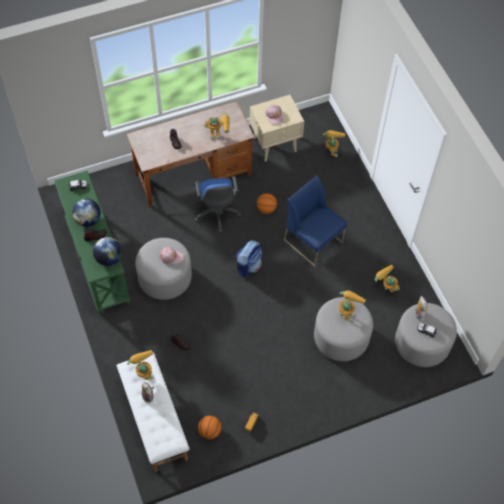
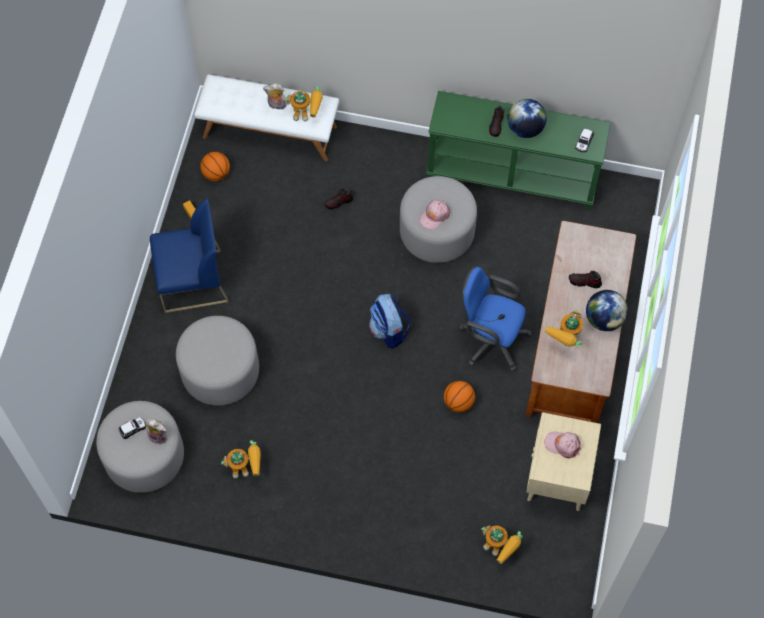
camera: 125 degrees right, 5 degrees up
(109, 258) = (455, 123): globe -> globe (604, 319)
(313, 241) = (371, 427): blue chair -> blue chair (192, 282)
(347, 311) = (223, 358): toy robot -> none

